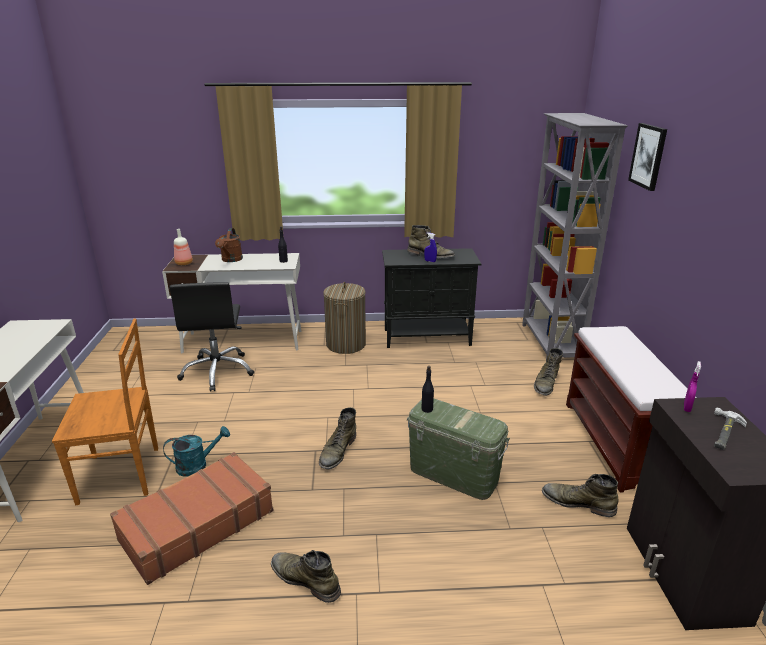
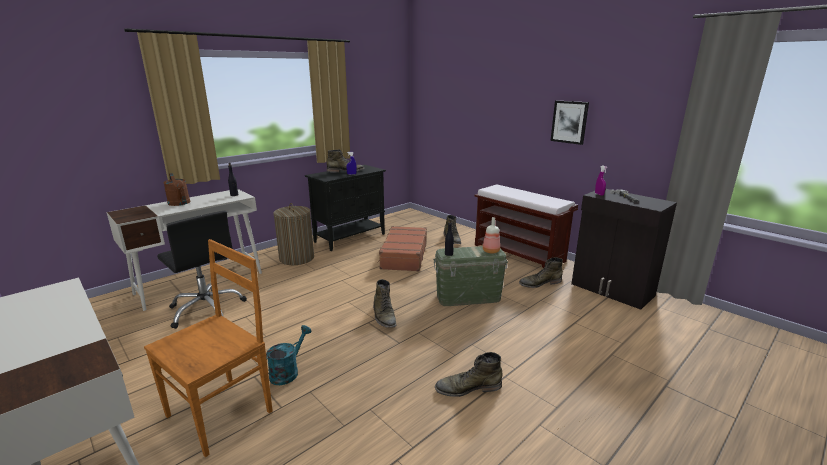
camera: 40 degrees left, 5 degrees down
(184, 263) = (131, 214): bottle -> bottle (490, 251)
(196, 525) = (347, 404): brown suitcase -> brown suitcase (403, 255)
(550, 343) = (426, 220): grey bookcase -> none
(648, 156) = (486, 79): picture -> picture (569, 122)

